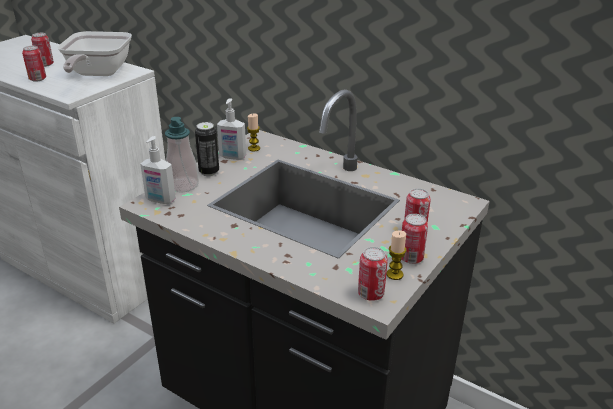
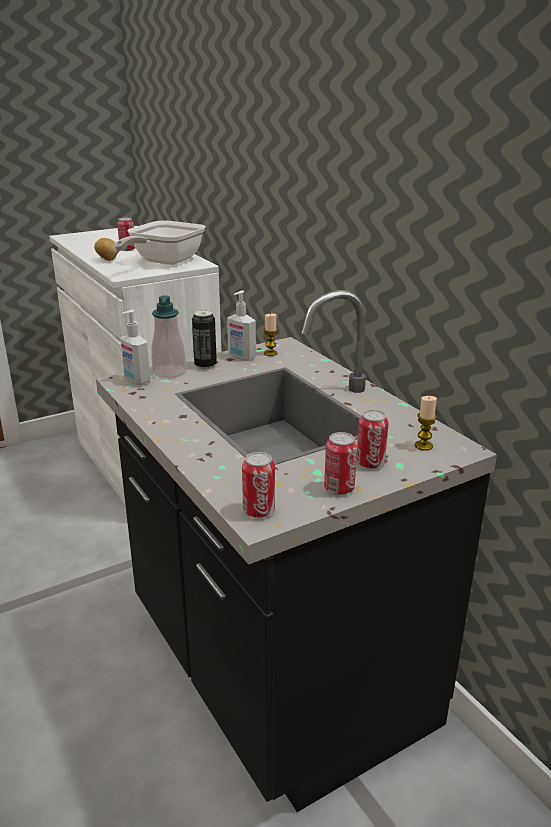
camera: 25 degrees right, 5 degrees down
(37, 79) = (108, 260): can -> potato
(394, 274) = (304, 499): candle -> candle (423, 446)

